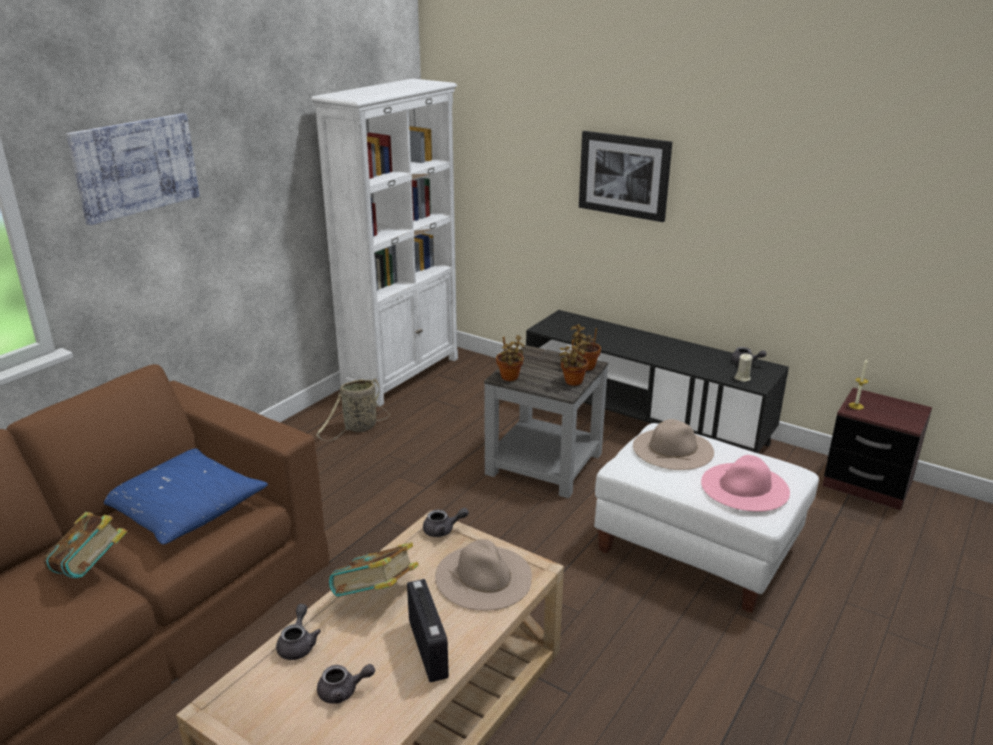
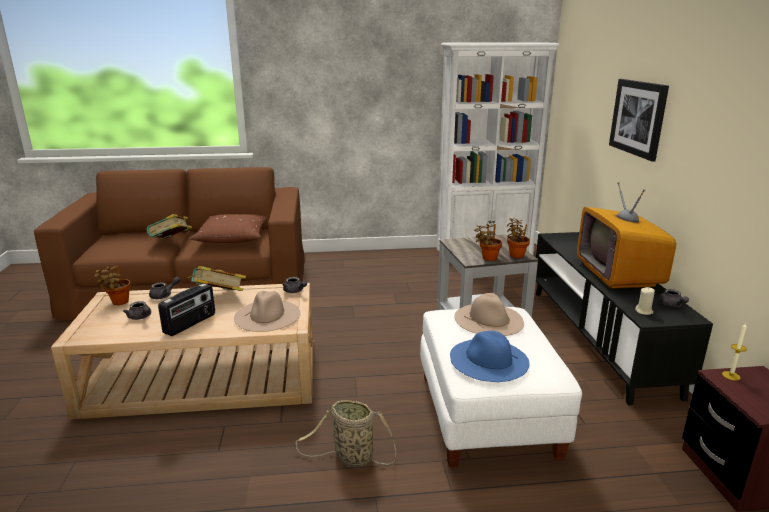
camera: 50 degrees right, 5 degrees down
(136, 166) = (309, 65): picture -> none
(184, 509) = (232, 238): blue pillow -> brown pillow
(358, 428) = (415, 265): basket -> basket (351, 458)
(510, 378) = (456, 243): potted plant -> potted plant (118, 302)
(666, 349) = (618, 275): none -> television
(745, 487) = (488, 359): pink hat -> blue hat

